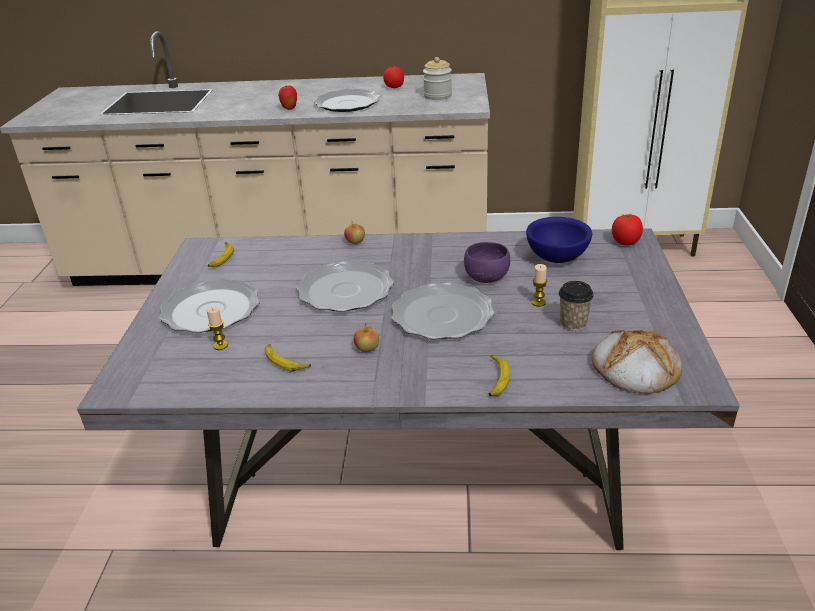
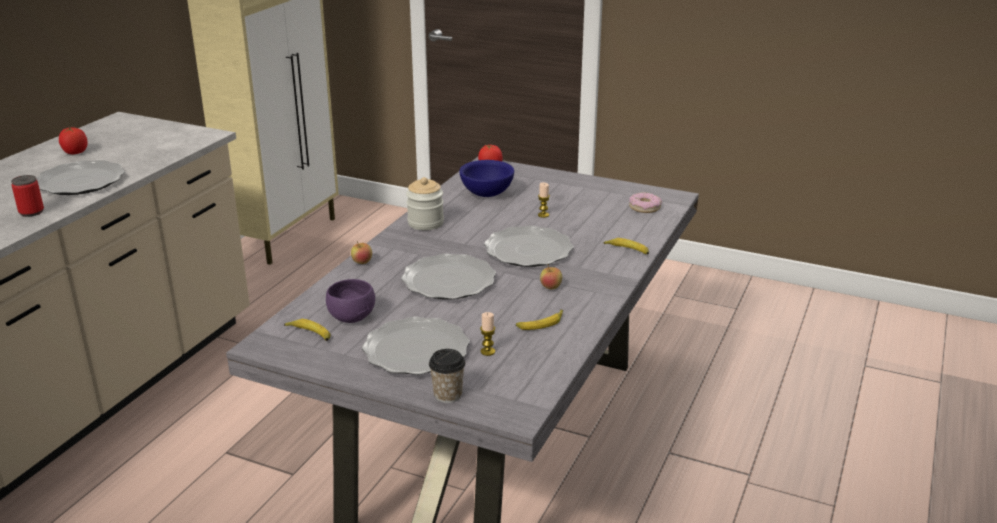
camera: 70 degrees left, 5 degrees down
(289, 108) = (31, 212): apple -> can
(437, 96) = (148, 141): jar -> jar (425, 223)
(487, 277) = (488, 223): purple bowl -> purple bowl (350, 317)
(573, 324) = (581, 211): cup -> cup (448, 395)
(634, 367) = (644, 207): bread -> donut

